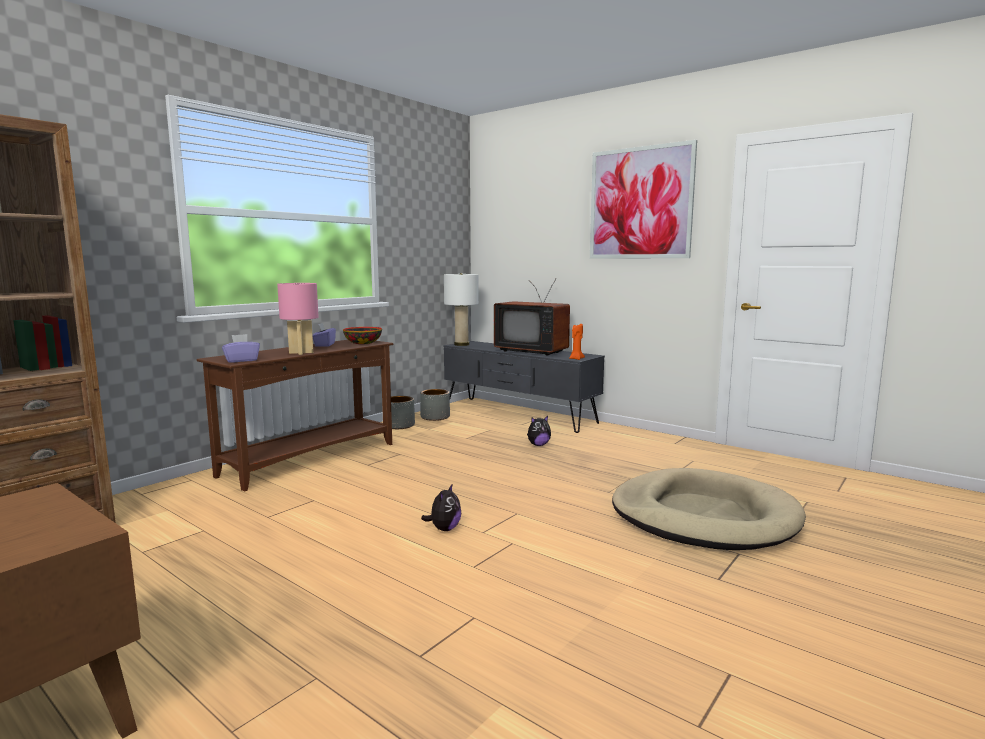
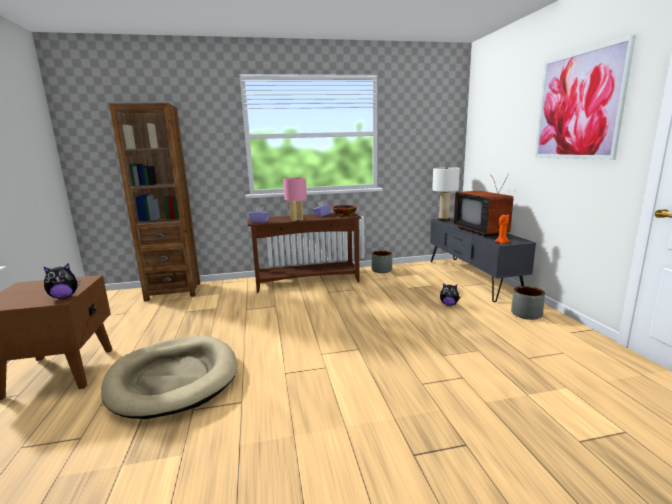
camera: 40 degrees right, 5 degrees up
(435, 417) = (411, 268): grey planter -> grey planter (526, 314)
(444, 529) = (306, 344): plush toy -> plush toy (64, 297)
(703, 516) = (487, 402): beige dog bed -> beige dog bed (173, 378)

